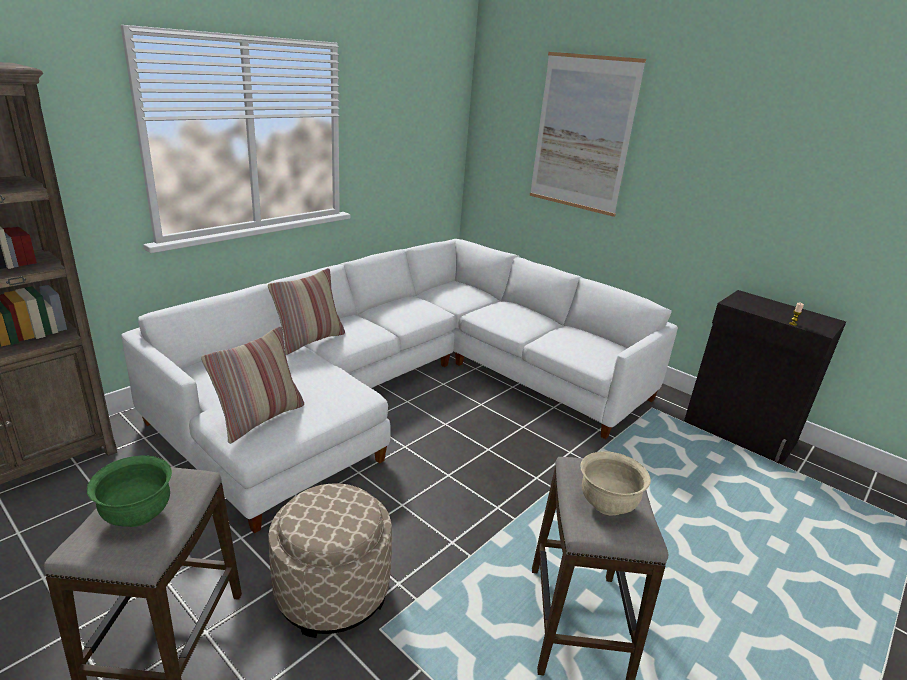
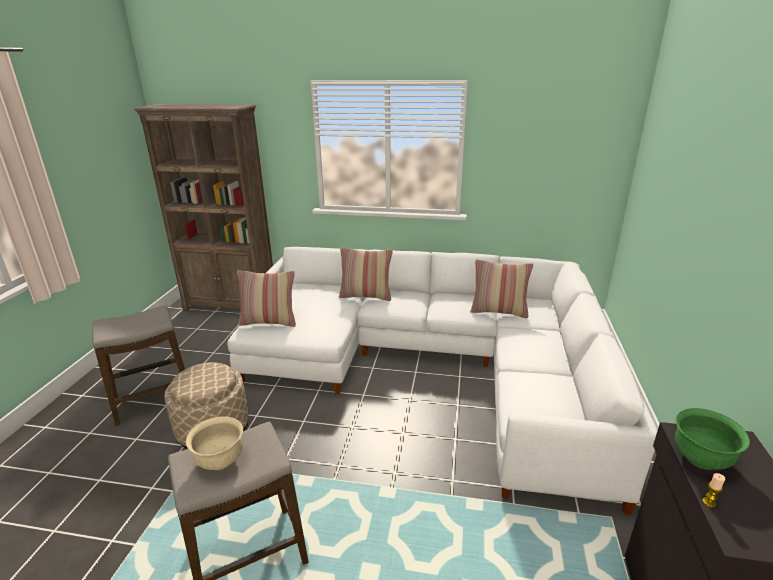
camera: 60 degrees right, 0 degrees up
(137, 515) = (129, 322): green bowl -> green bowl (700, 458)
(443, 303) = (499, 311): none -> pillow
(582, 134) = (691, 174): picture -> none

